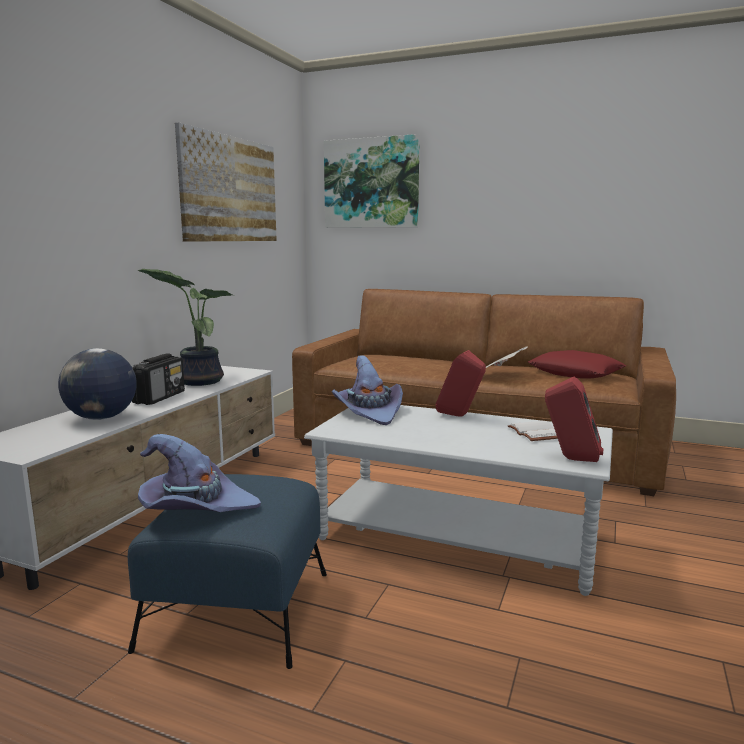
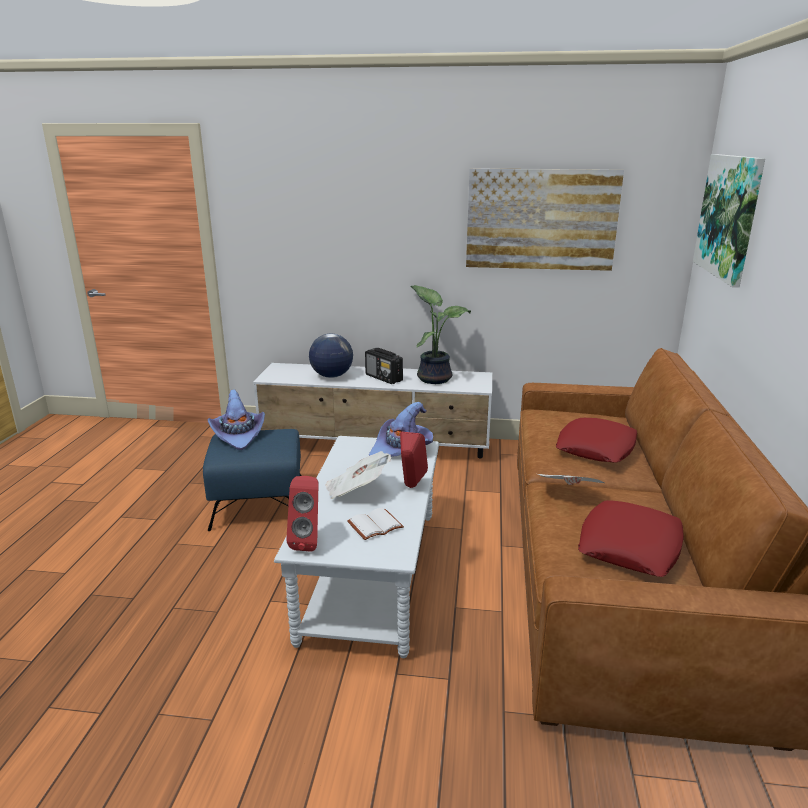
camera: 75 degrees right, 10 degrees up
(160, 397) = (384, 378): radio -> radio turned 45 degrees clockwise
(422, 361) = (596, 448): none -> red pillow
(460, 435) = (356, 490): none -> newspaper

